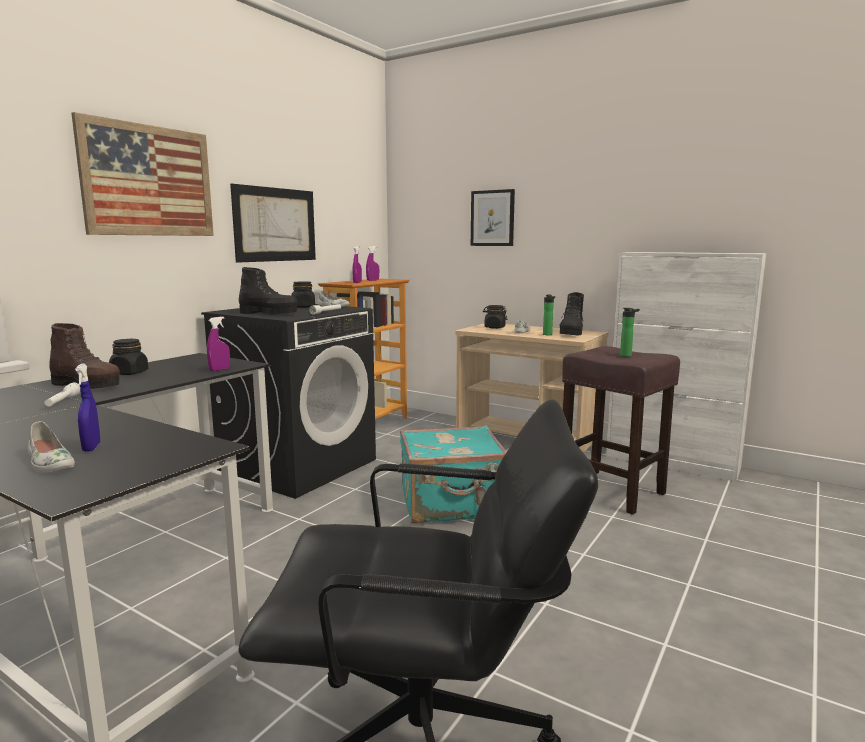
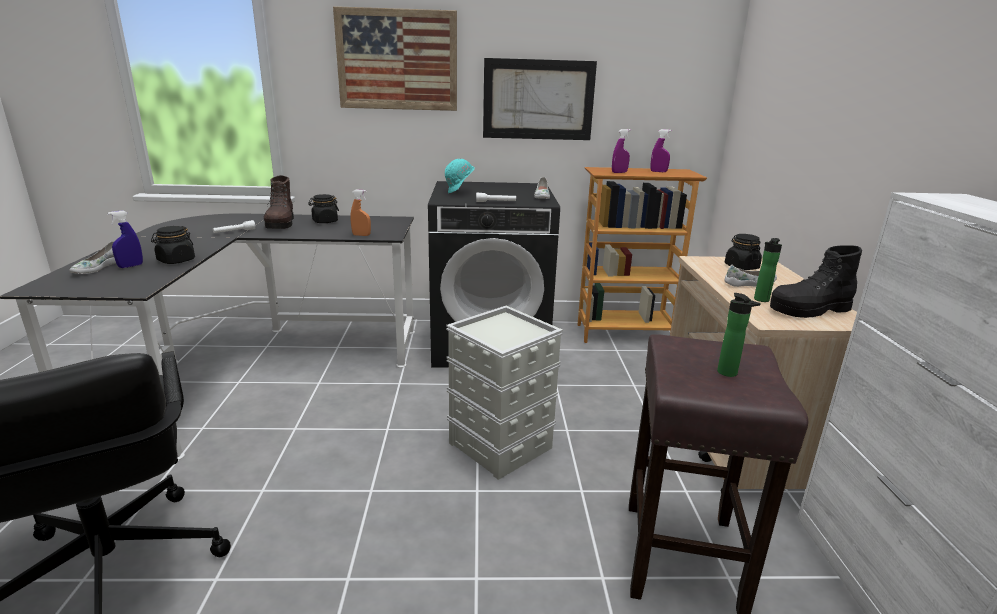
camera: 55 degrees right, 10 degrees up
(219, 369) = (361, 235): purple spray bottle -> orange spray bottle
(269, 313) = (460, 192): black boot -> turquoise hard hat
(303, 307) = (520, 191): black jar -> black jar (176, 261)
(452, 505) = (501, 445): turquoise suitcase -> grey storage box
(492, 218) = (815, 102): picture -> none

